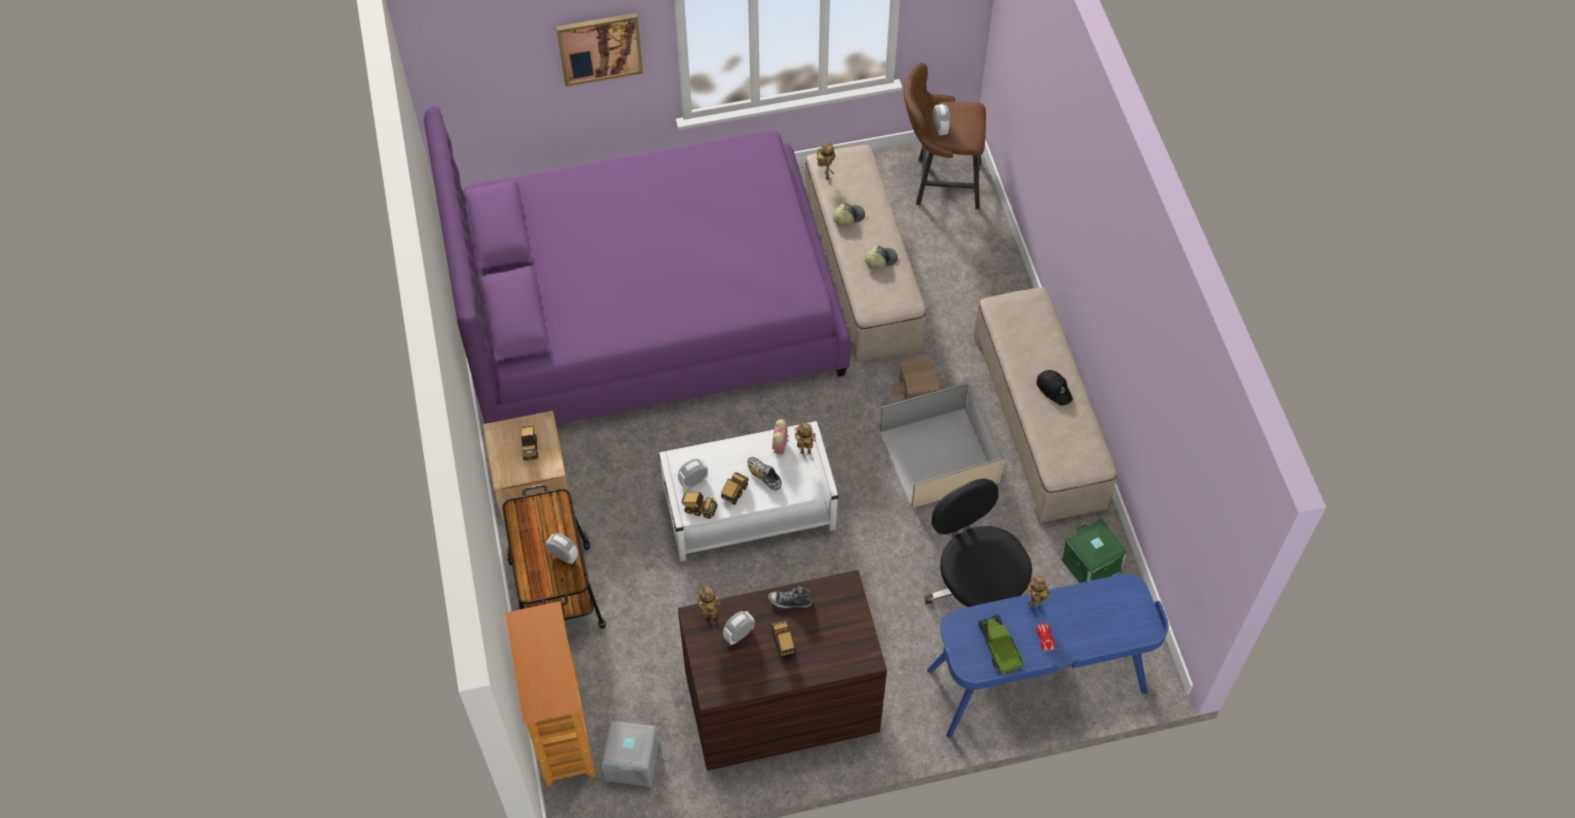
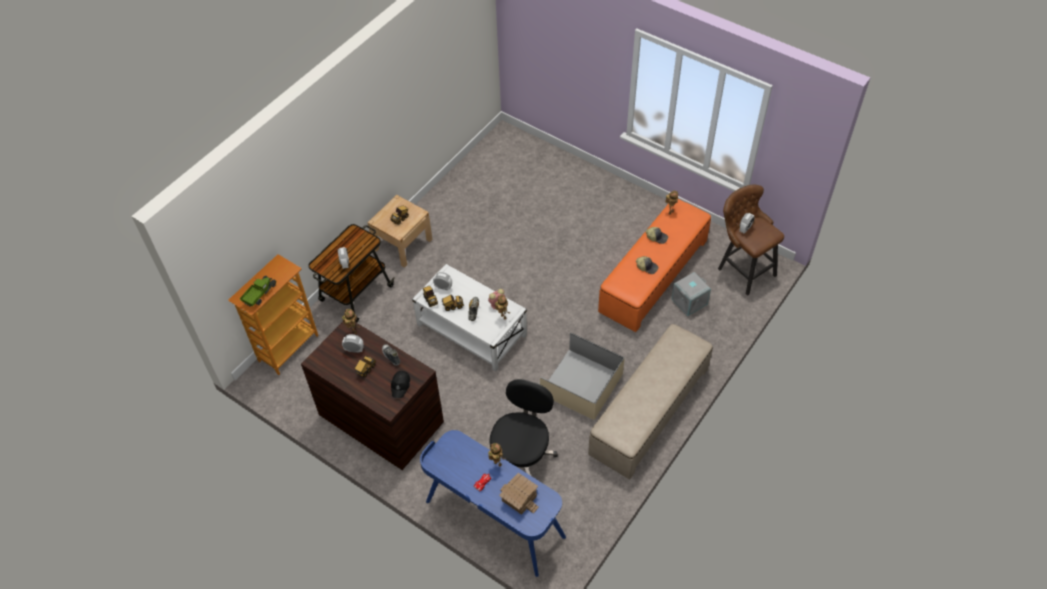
camera: 50 degrees right, 5 degrees down
(600, 48) = (590, 59): picture -> none
(631, 761) = (298, 382): grey storage box -> grey storage box (689, 301)
(647, 310) = (537, 215): purple bed -> none
(861, 269) = (653, 275): beige bench -> orange bench
(918, 388) = (611, 347): toy house -> toy house (518, 499)
(998, 648) = (456, 466): toy truck -> toy truck (259, 294)
(1054, 389) = (653, 392): black cap -> black cap (400, 385)
(1091, 565) = (588, 496): green storage box -> none

